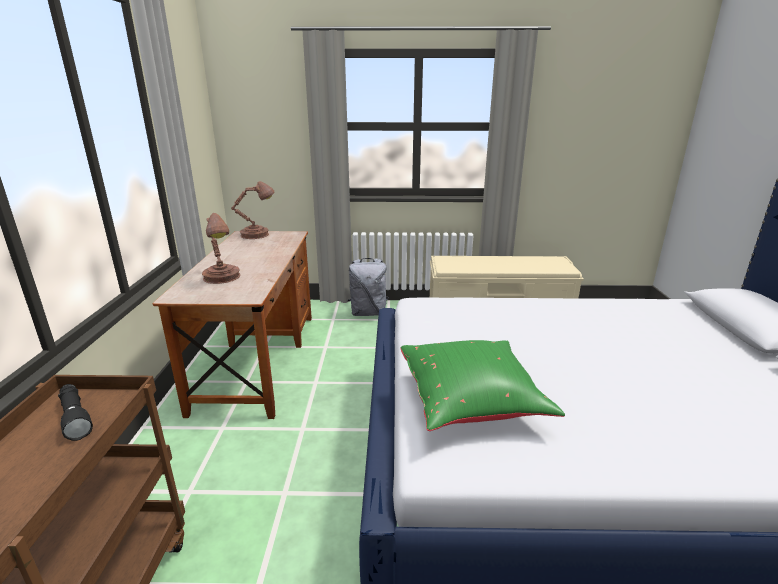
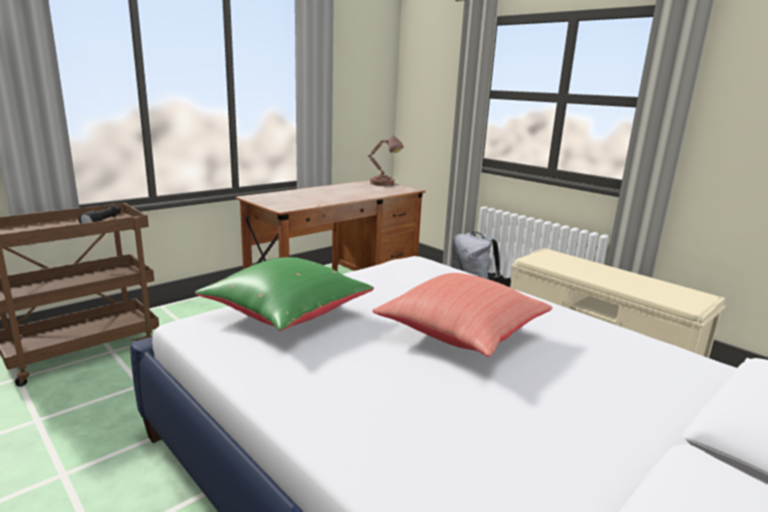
camera: 45 degrees right, 5 degrees down
(222, 278) = (297, 196): brown table lamp -> none
(579, 348) = (463, 335): none -> red pillow

